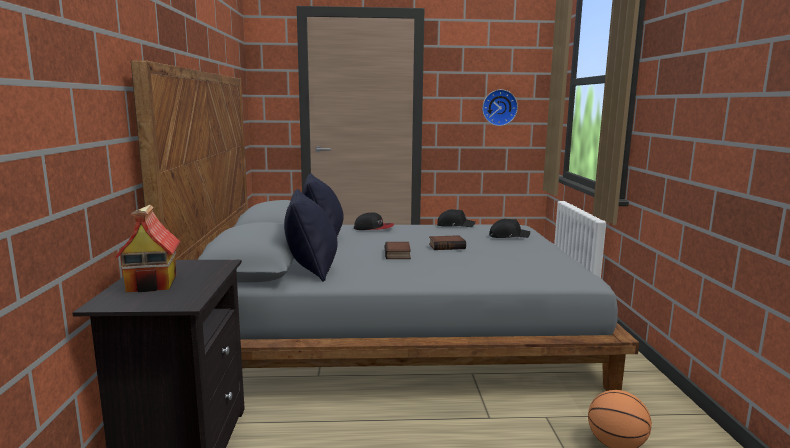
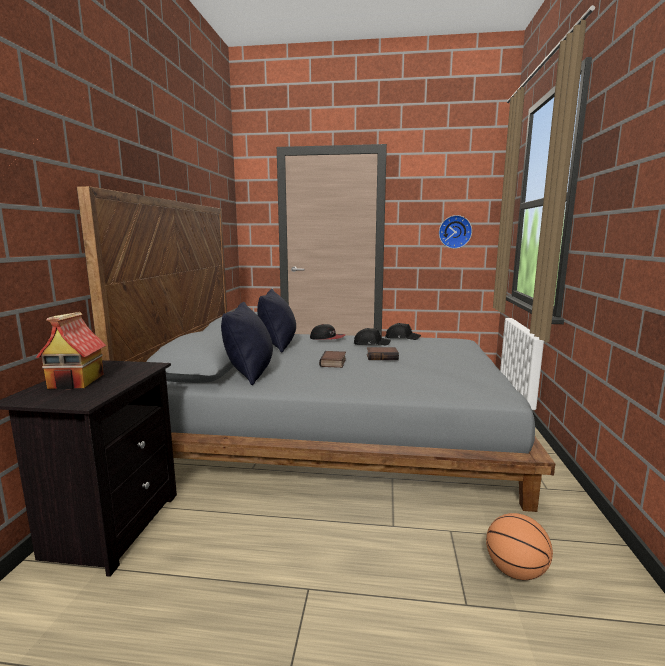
camera: 10 degrees right, 0 degrees up
(508, 236) = (446, 349): black cap -> black cap (371, 343)

